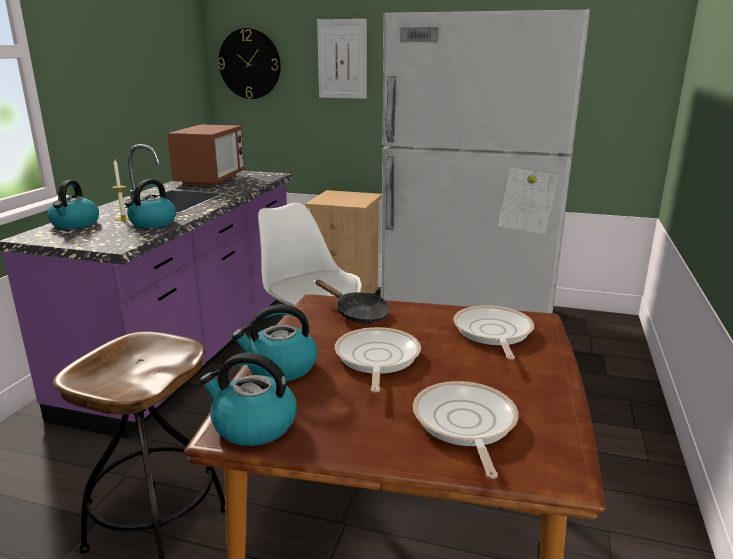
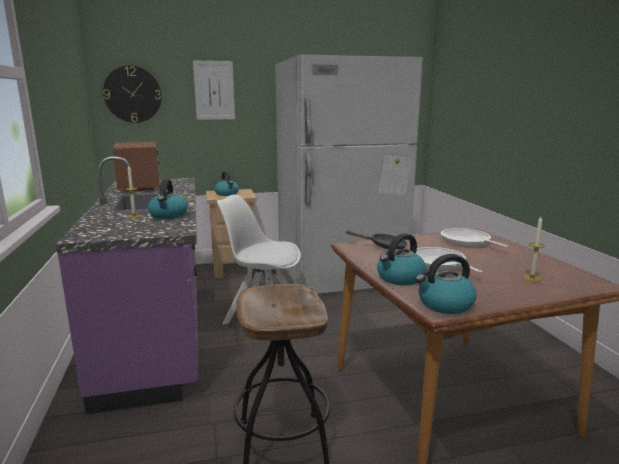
camera: 30 degrees left, 5 degrees down
(75, 224) = (100, 224): kettle -> kettle (227, 194)
(464, 424) = (532, 278): frying pan -> candle

